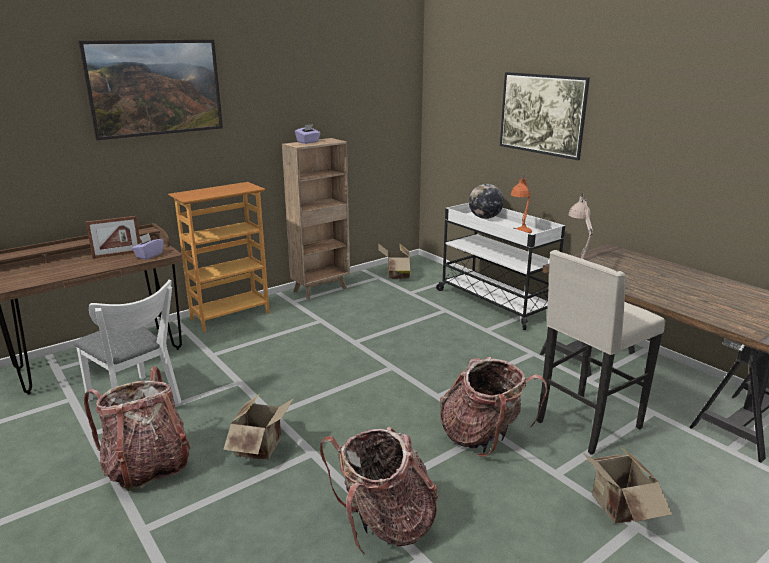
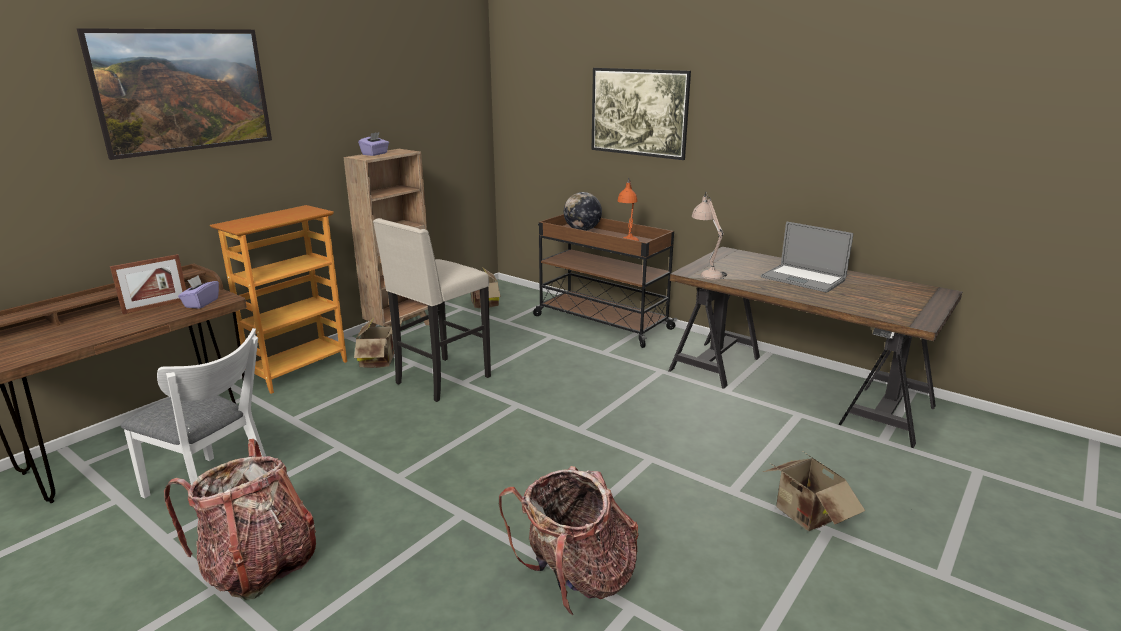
camera: 15 degrees left, 0 degrees up
(262, 447) = (399, 517): cardboard box -> cardboard box (380, 361)
(484, 437) = (645, 466): backpack -> none
(494, 302) = (600, 322): white cart -> brown cart
(586, 425) = (742, 437): beige stool -> beige stool (441, 380)
(672, 282) = (802, 279): none -> laptop

